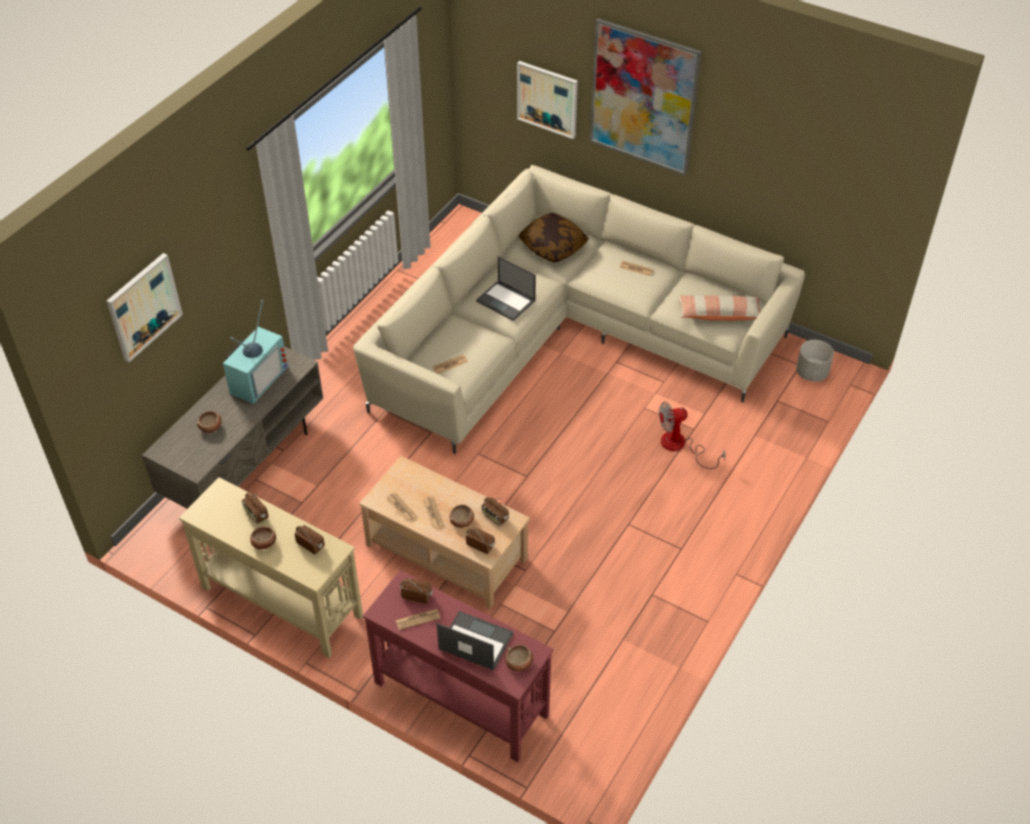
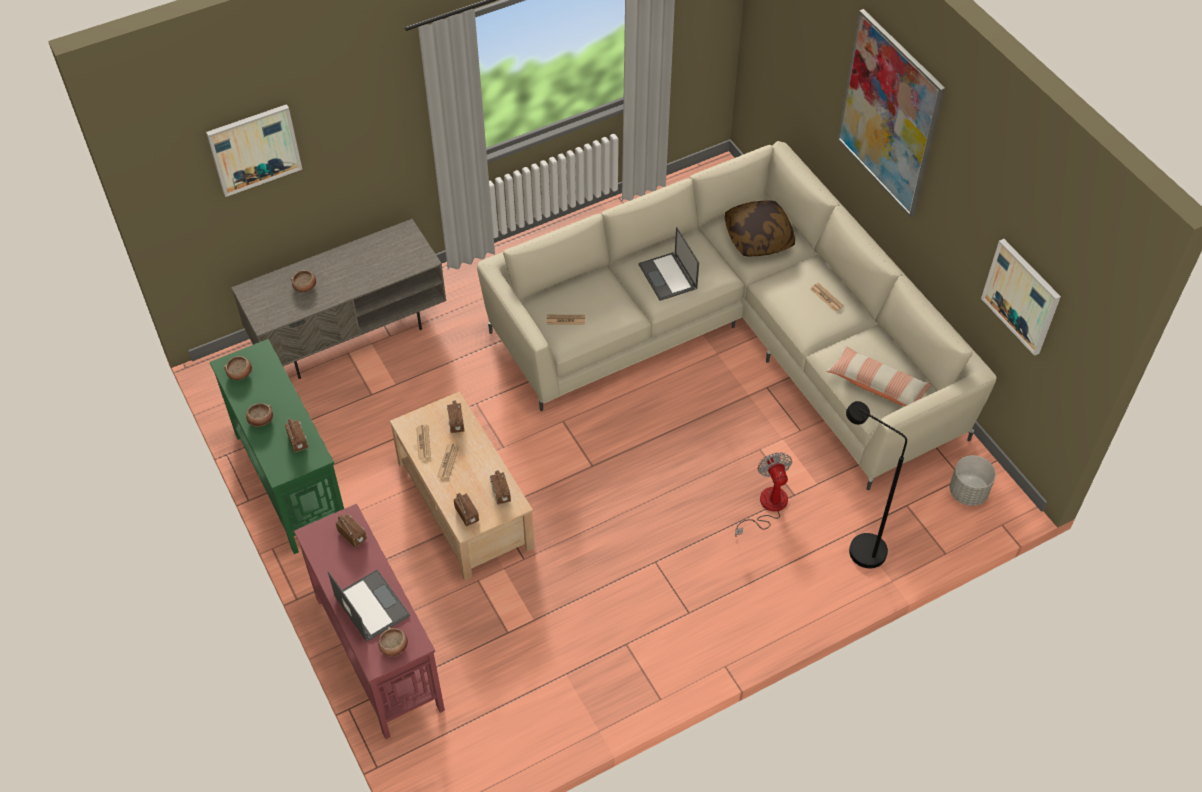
camera: 30 degrees right, 5 degrees up
(256, 378) = (377, 256): television -> none
(256, 514) = (273, 389): radio -> radio (456, 423)
(281, 601) = (291, 479): beige console table -> green console table
(418, 619) = (337, 559): newspaper -> none
(462, 521) = (468, 482): bowl -> bowl (240, 373)
(547, 99) = (811, 76): picture -> picture (1021, 296)
(680, 446) = (767, 507): fan -> fan turned 60 degrees clockwise
(765, 445) = (857, 547): none -> black floor lamp

